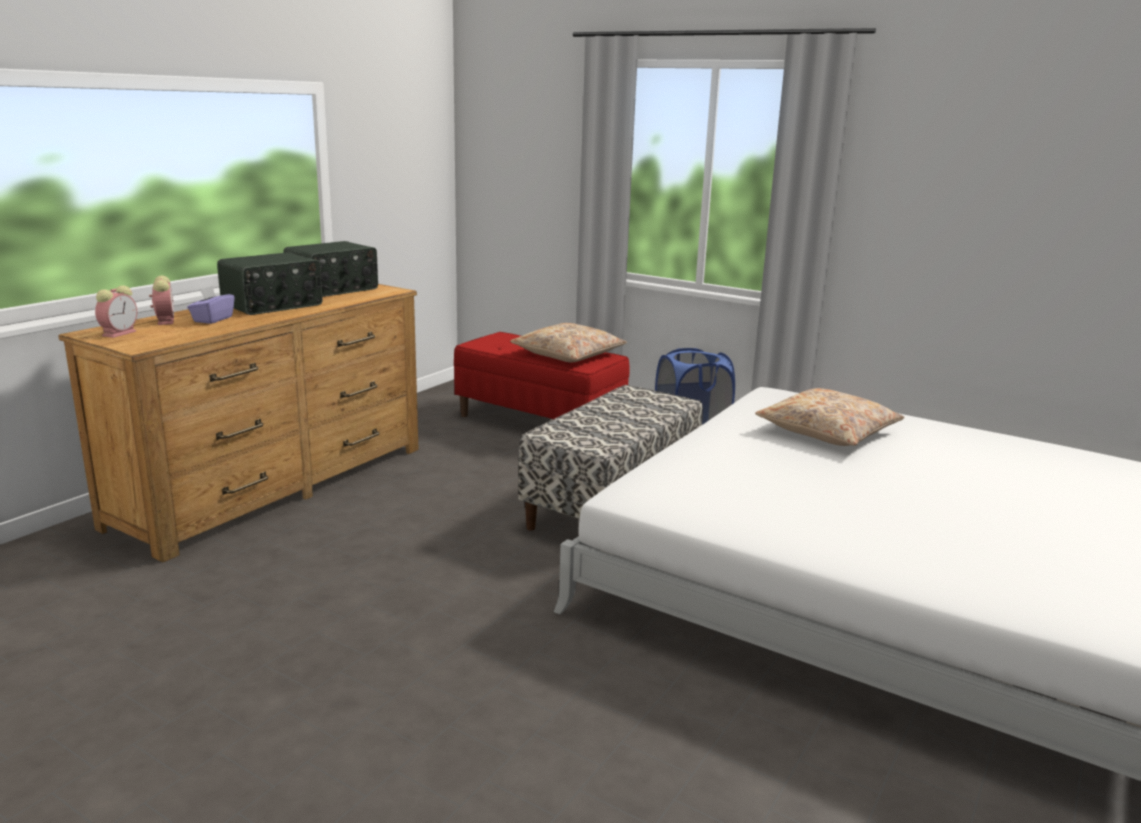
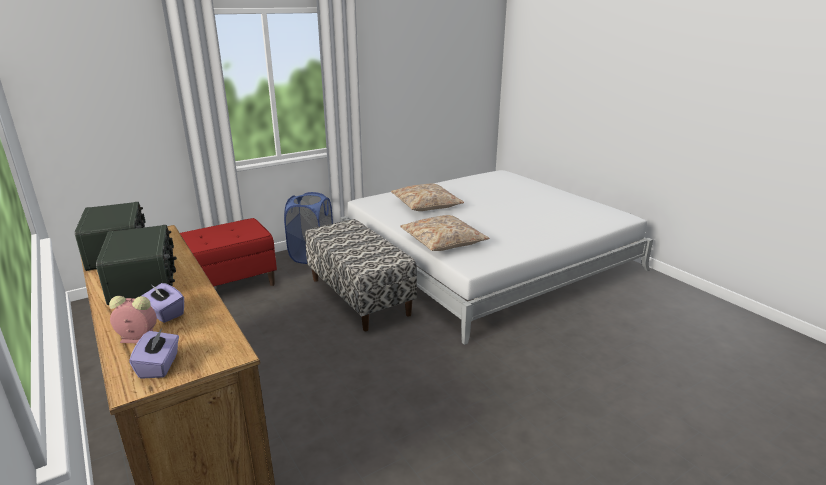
camera: 65 degrees left, 5 degrees up
(120, 333) = (159, 366): alarm clock -> purple tissue box
(568, 355) = (225, 232): beige pillow -> beige pillow (443, 241)

